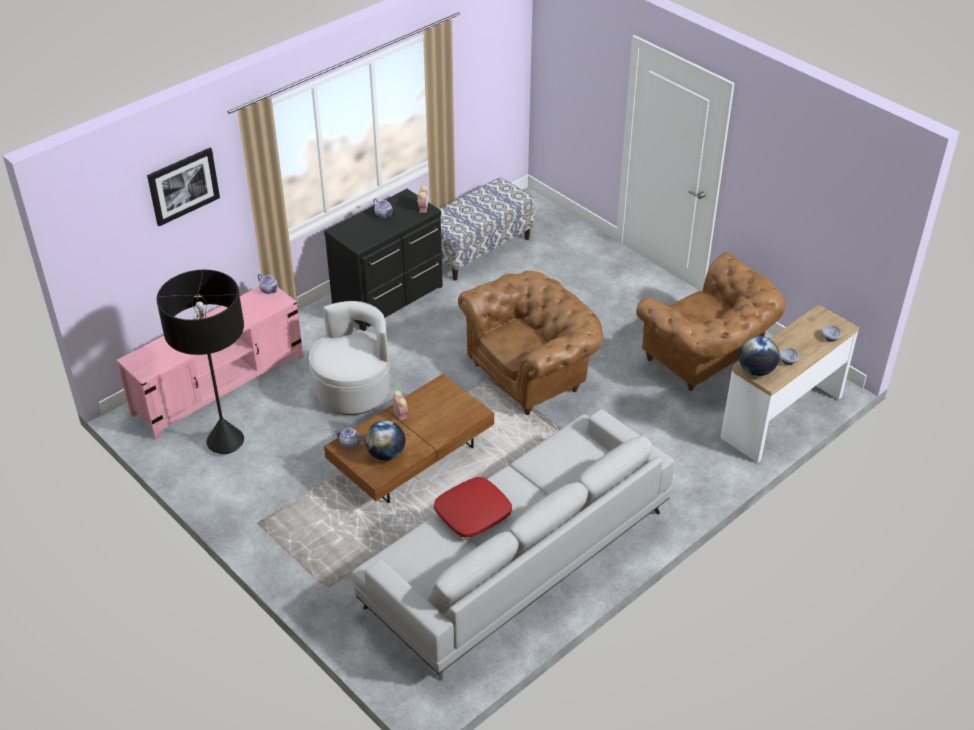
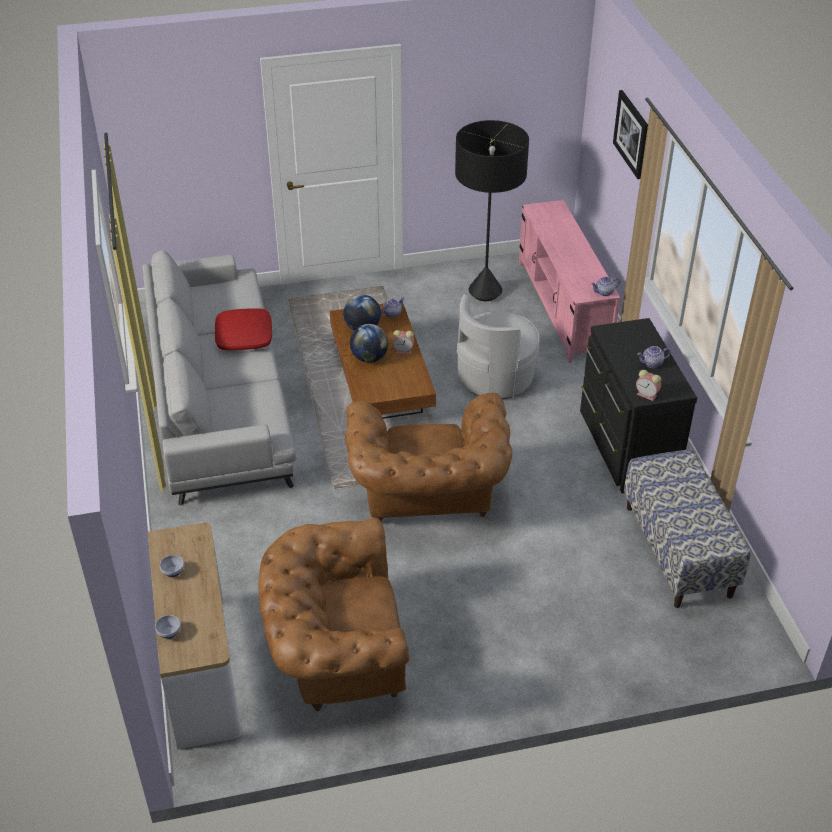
camera: 120 degrees right, 0 degrees up
(353, 392) = (495, 377): white armchair -> white armchair turned 75 degrees clockwise
(756, 370) = (185, 537): globe -> globe (369, 358)

